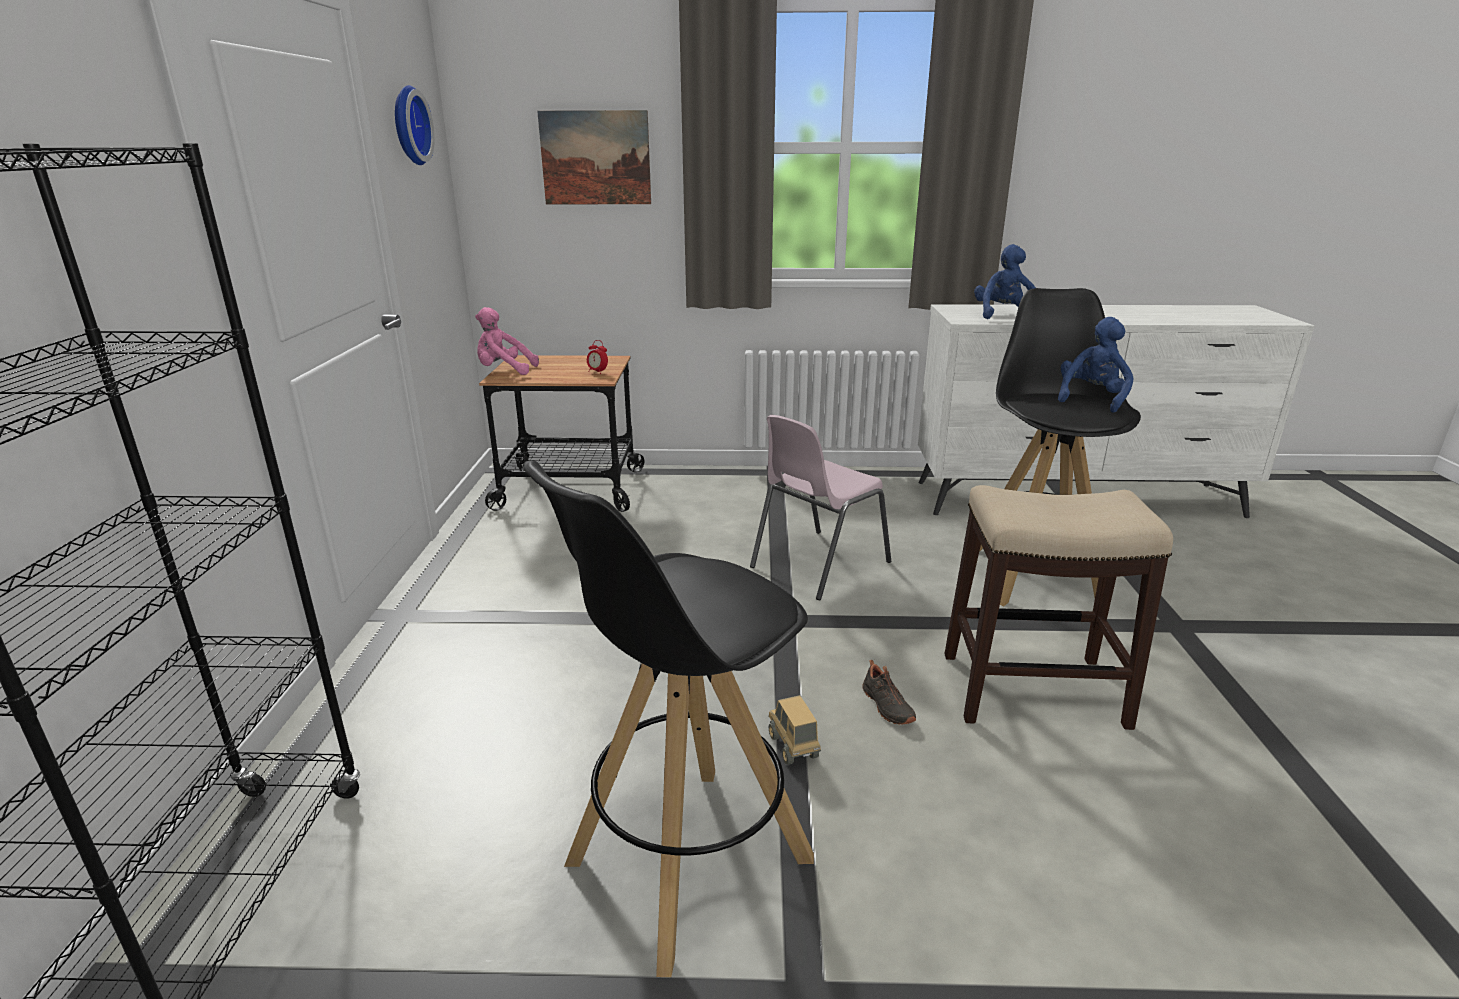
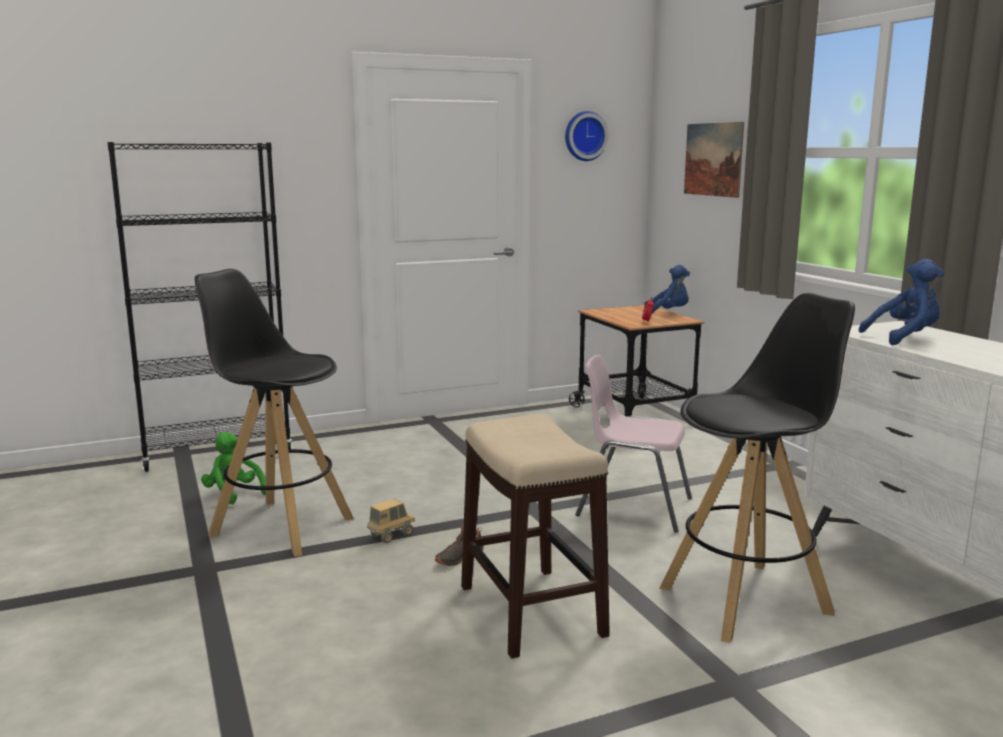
camera: 65 degrees right, 10 degrees down
(482, 910) = (233, 493): none -> green plush toy
(504, 371) = (609, 309): pink plush toy -> none
(1091, 399) = (787, 414): blue plush toy -> blue plush toy (668, 313)

